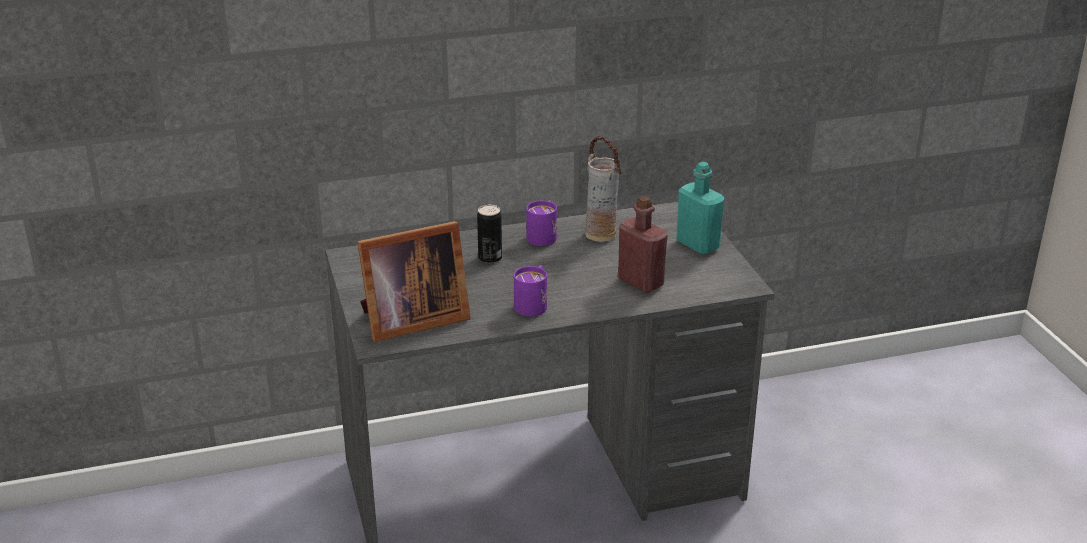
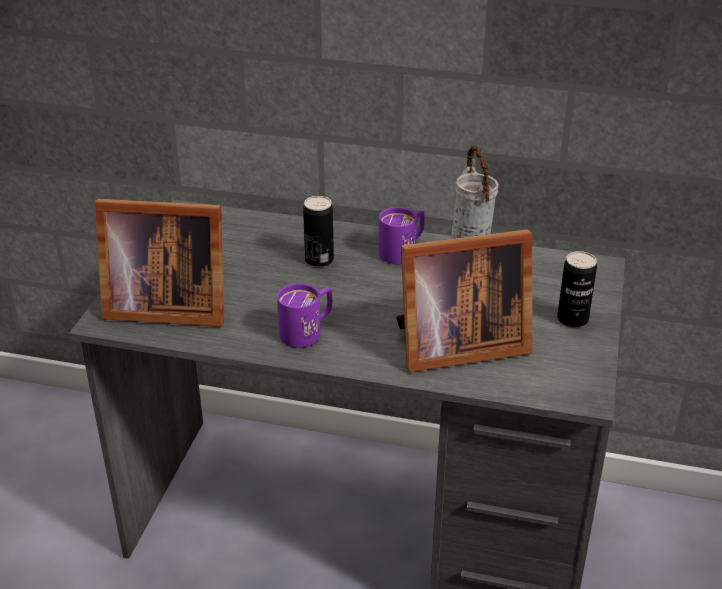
camera: 30 degrees right, 5 degrees up
(640, 282) = (455, 346): red bottle -> picture frame
(697, 245) = (572, 319): turquoise bottle -> can

